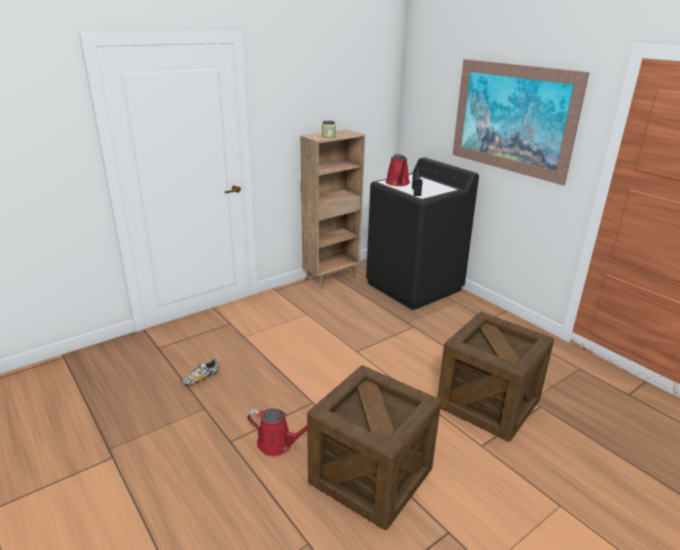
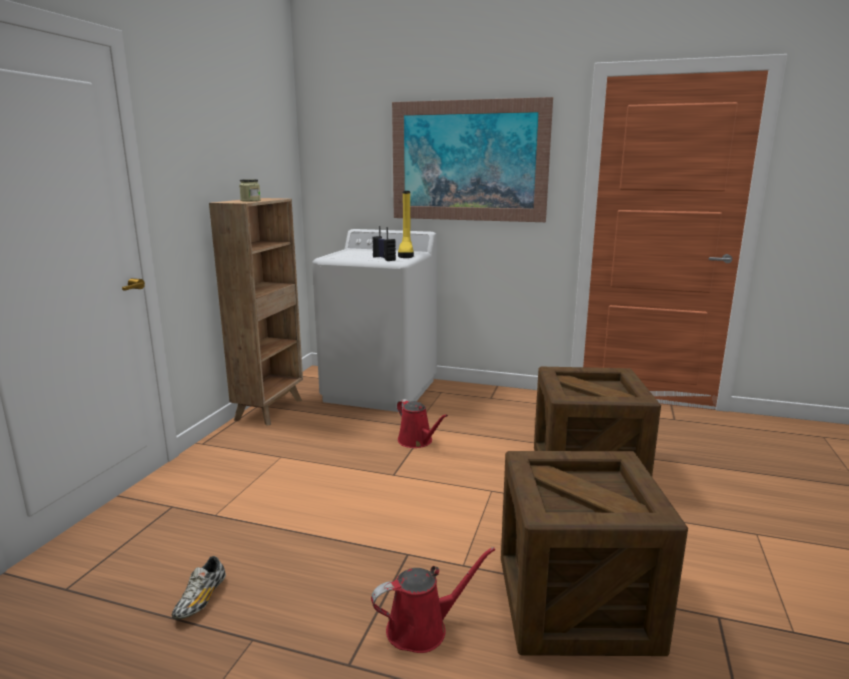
camera: 35 degrees left, 10 degrees down
(398, 183) = (348, 256): red watering can -> red watering can (417, 441)
(414, 287) = (381, 390): black washing machine -> white washing machine
(440, 190) = (406, 254): none -> yellow boot

